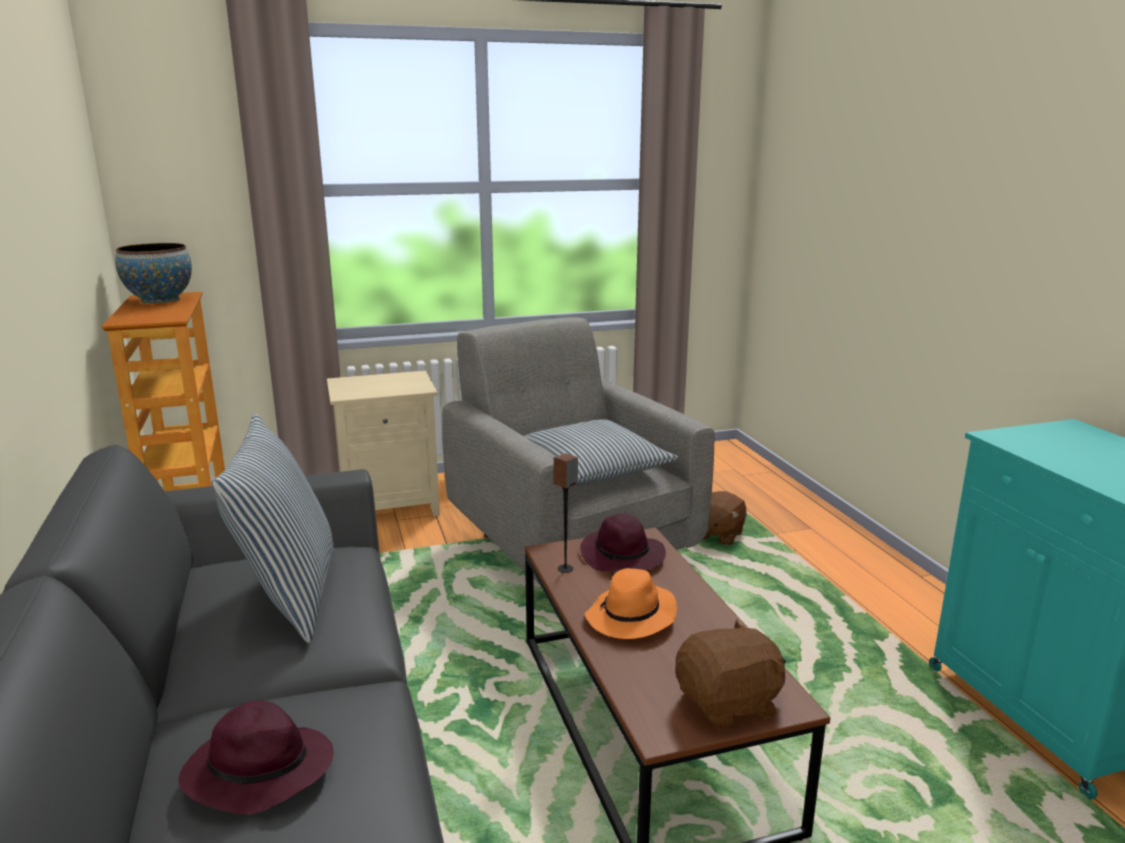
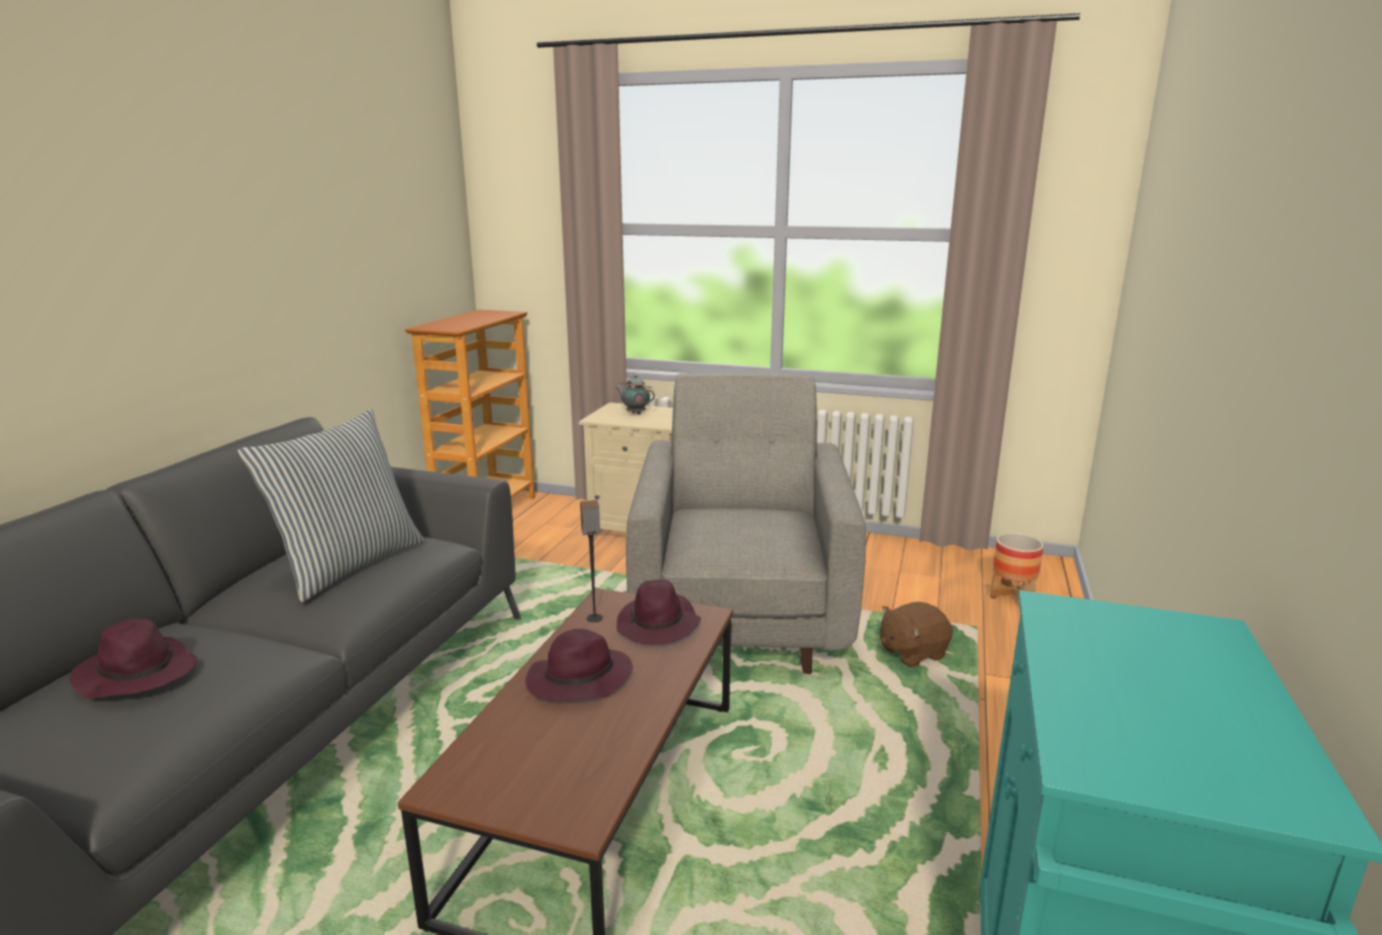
camera: 35 degrees right, 0 degrees up
(160, 300) = (484, 315): bowl -> none
(374, 383) = (635, 413): none -> teapot
(588, 469) = (733, 534): pillow -> none
(631, 618) = (578, 681): orange hat -> purple hat
(729, 704) = (531, 793): brown plush toy -> none
(732, 476) = (1012, 596): none -> planter

